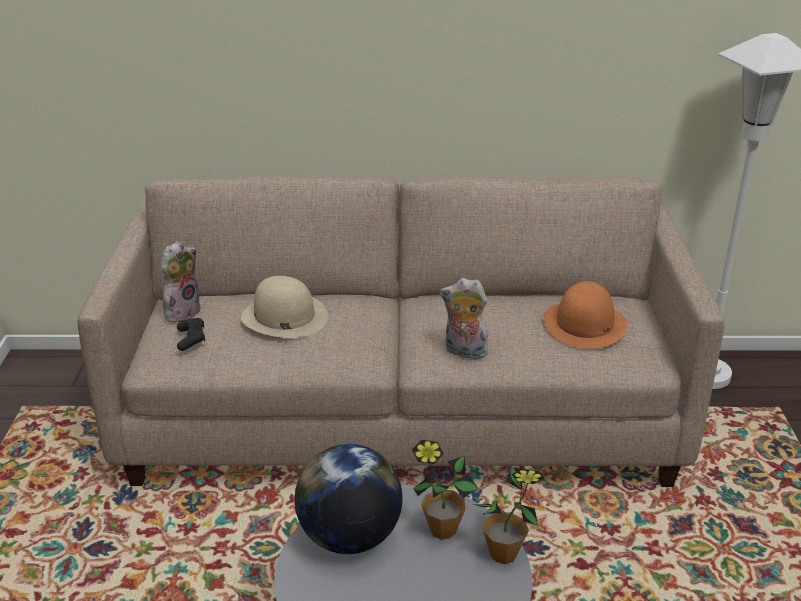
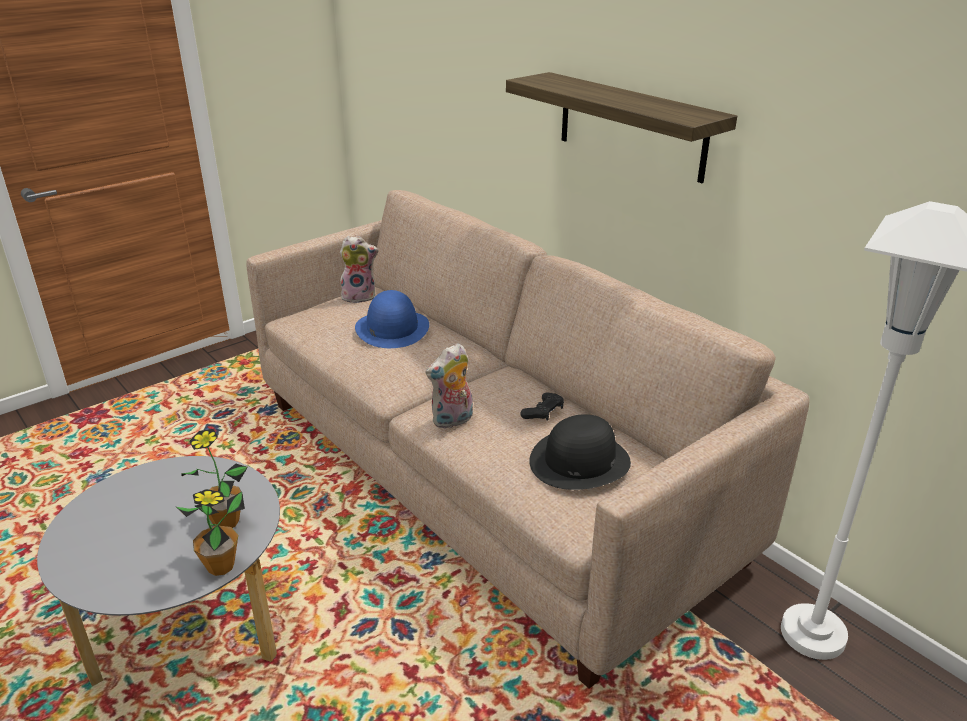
camera: 50 degrees right, 0 degrees up
(191, 339) = (328, 314): black game controller -> black game controller (543, 412)
(284, 317) = (392, 328): beige hat -> blue hat
(350, 538) = (182, 484): globe -> none
(453, 40) = (631, 126): none -> shelf
(463, 352) = (452, 421): plush toy -> plush toy turned 105 degrees counterclockwise
(584, 324) = (579, 461): orange hat -> black hat

